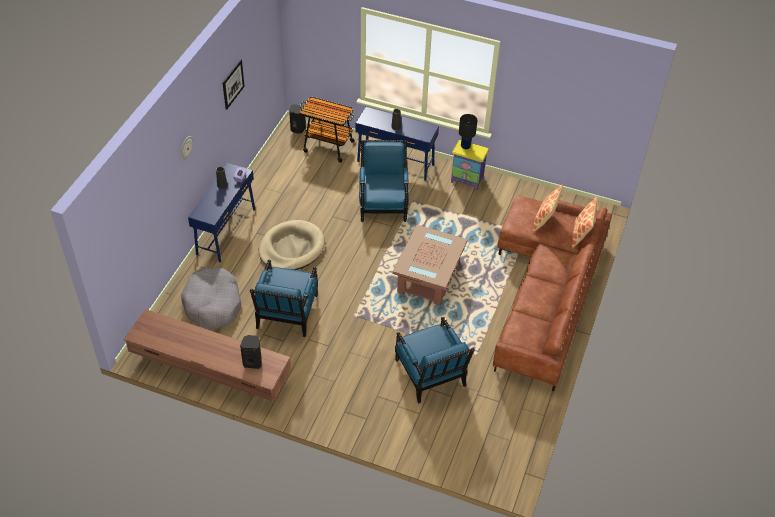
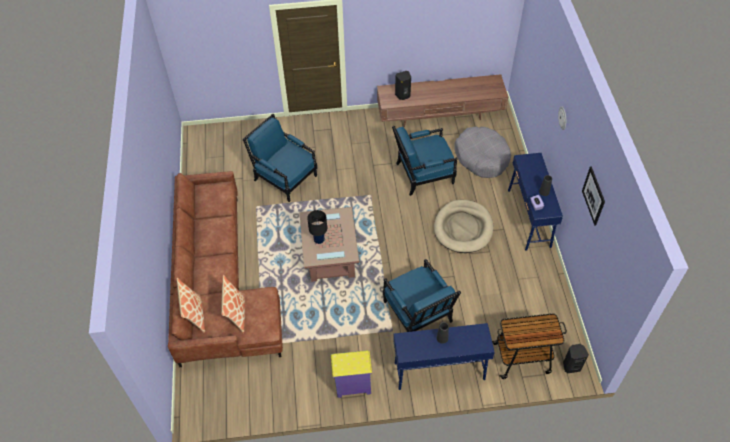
camera: 155 degrees right, 5 degrees up
(286, 314) = (422, 174): blue armchair -> blue armchair turned 90 degrees counterclockwise
(465, 147) = (358, 364): black table lamp -> black table lamp (319, 240)

